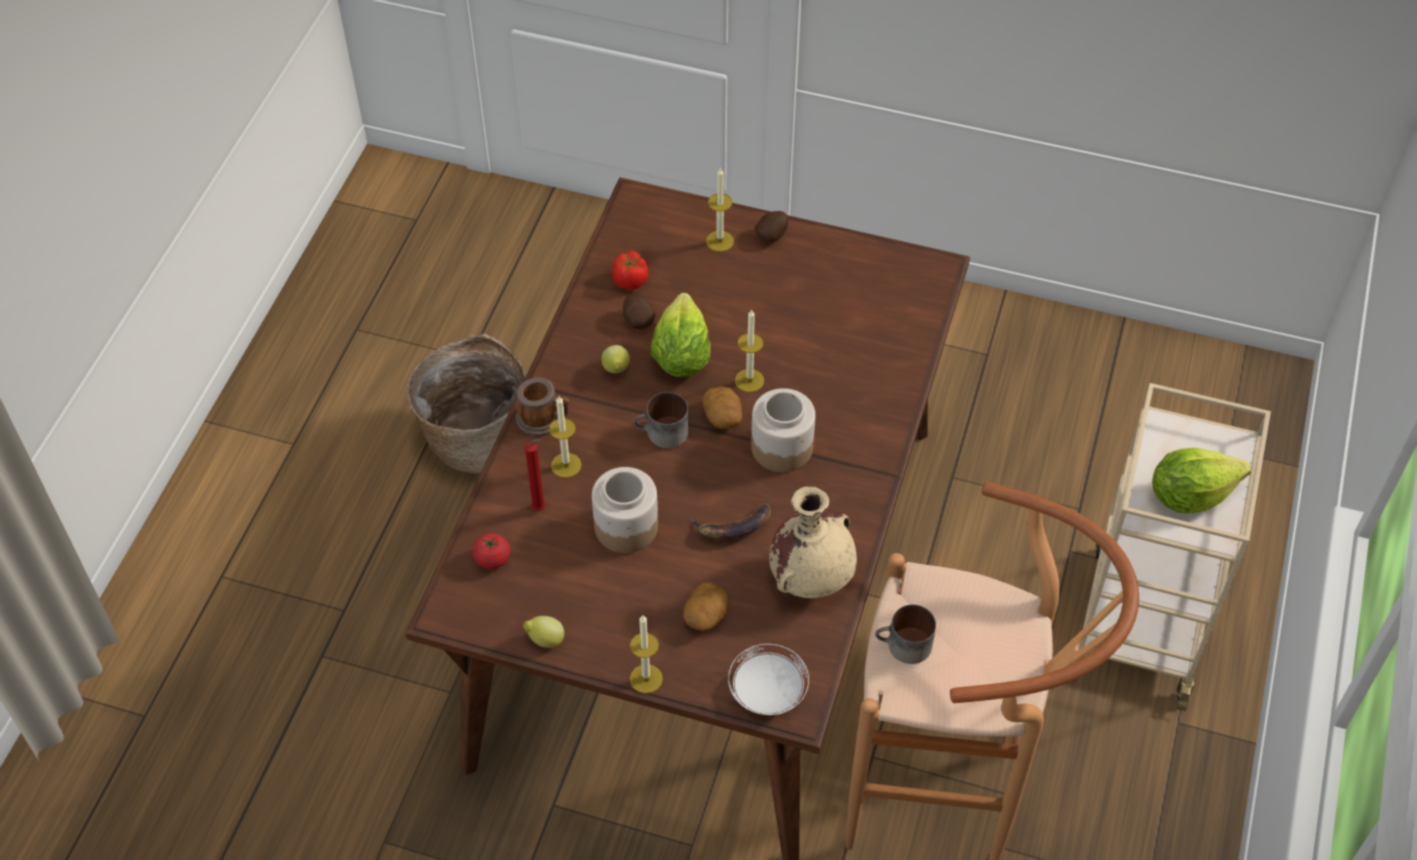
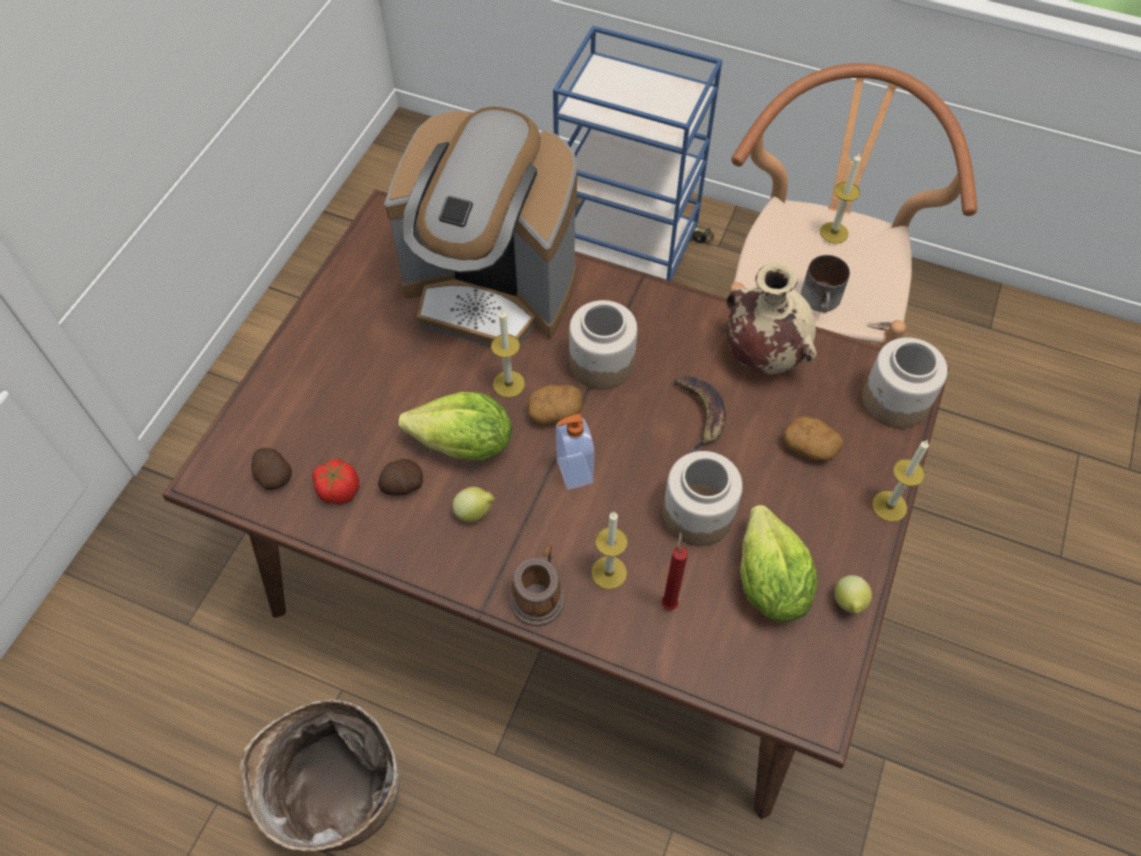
camera: 85 degrees left, 5 degrees up
(493, 559) = (740, 658): tomato -> none
(662, 434) = (573, 471): mug -> soap dispenser
(719, 241) = (300, 395): candle -> candle (834, 232)
(767, 691) = (895, 401): white plate -> jar
(772, 235) = (304, 345): potato -> potato (273, 475)
(855, 357) = (491, 291): none -> coffee machine
(1140, 621) = (628, 253): beige cart -> blue cart
(1189, 495) = (652, 102): lettuce -> lettuce (769, 583)

